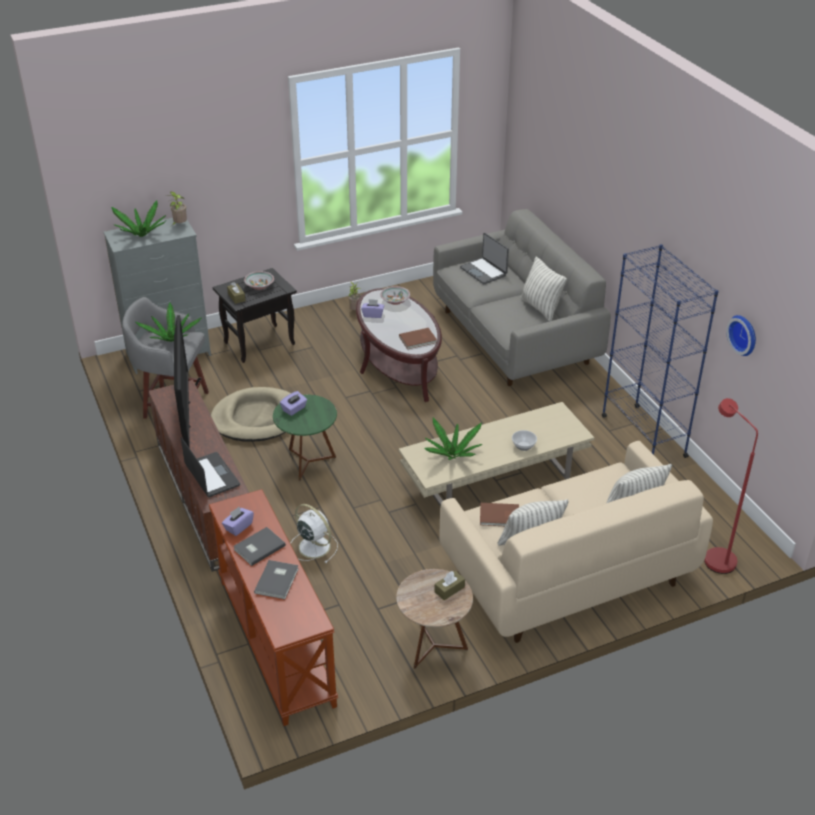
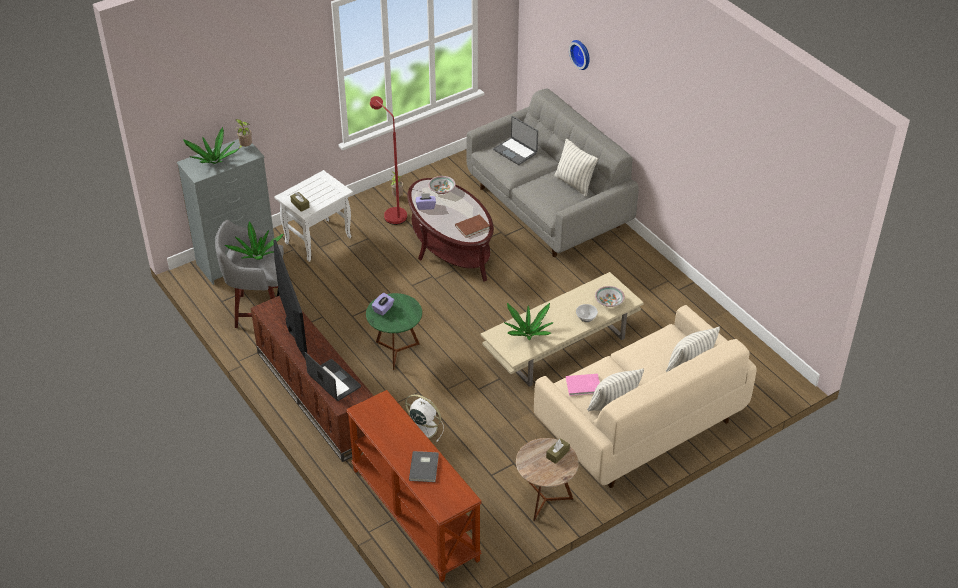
camera: 10 degrees left, 5 degrees up
(238, 527) = (378, 426): purple tissue box -> none
(256, 418) = (337, 315): beige dog bed -> none
(258, 344) = (317, 241): black side table -> white side table
(258, 547) = (400, 441): grey book -> none
(259, 286) = (317, 190): bowl -> bowl (608, 302)
(500, 516) = (584, 386): brown book -> pink book
(643, 436) = (679, 291): blue bookcase -> none
(714, 556) = (755, 392): red floor lamp -> red floor lamp (392, 213)
(744, 334) = (764, 209): wall clock -> wall clock (581, 54)

